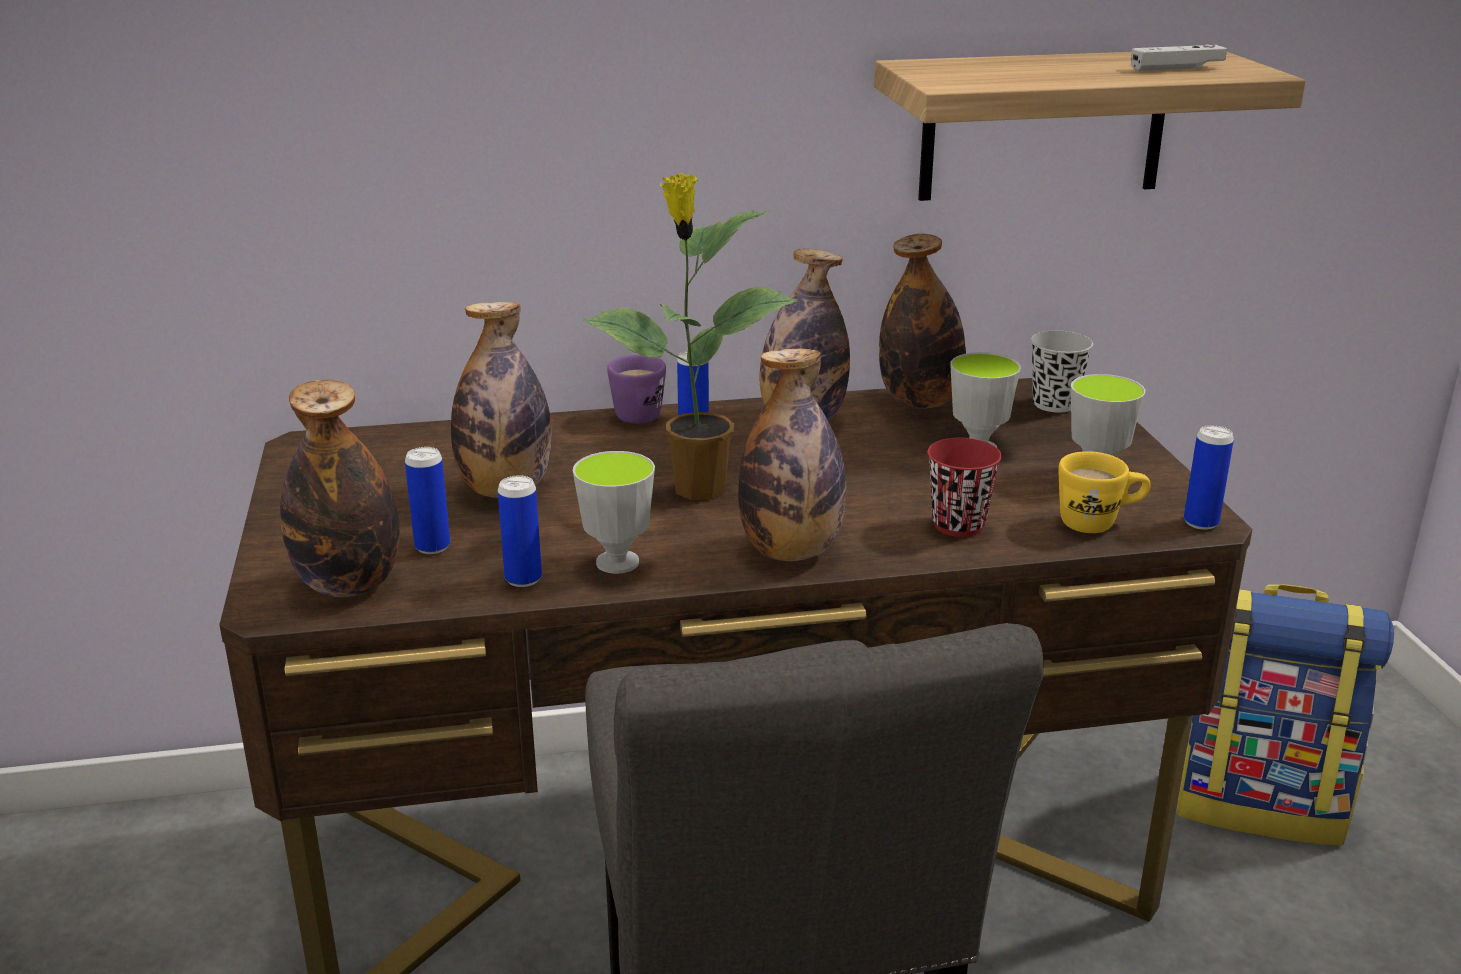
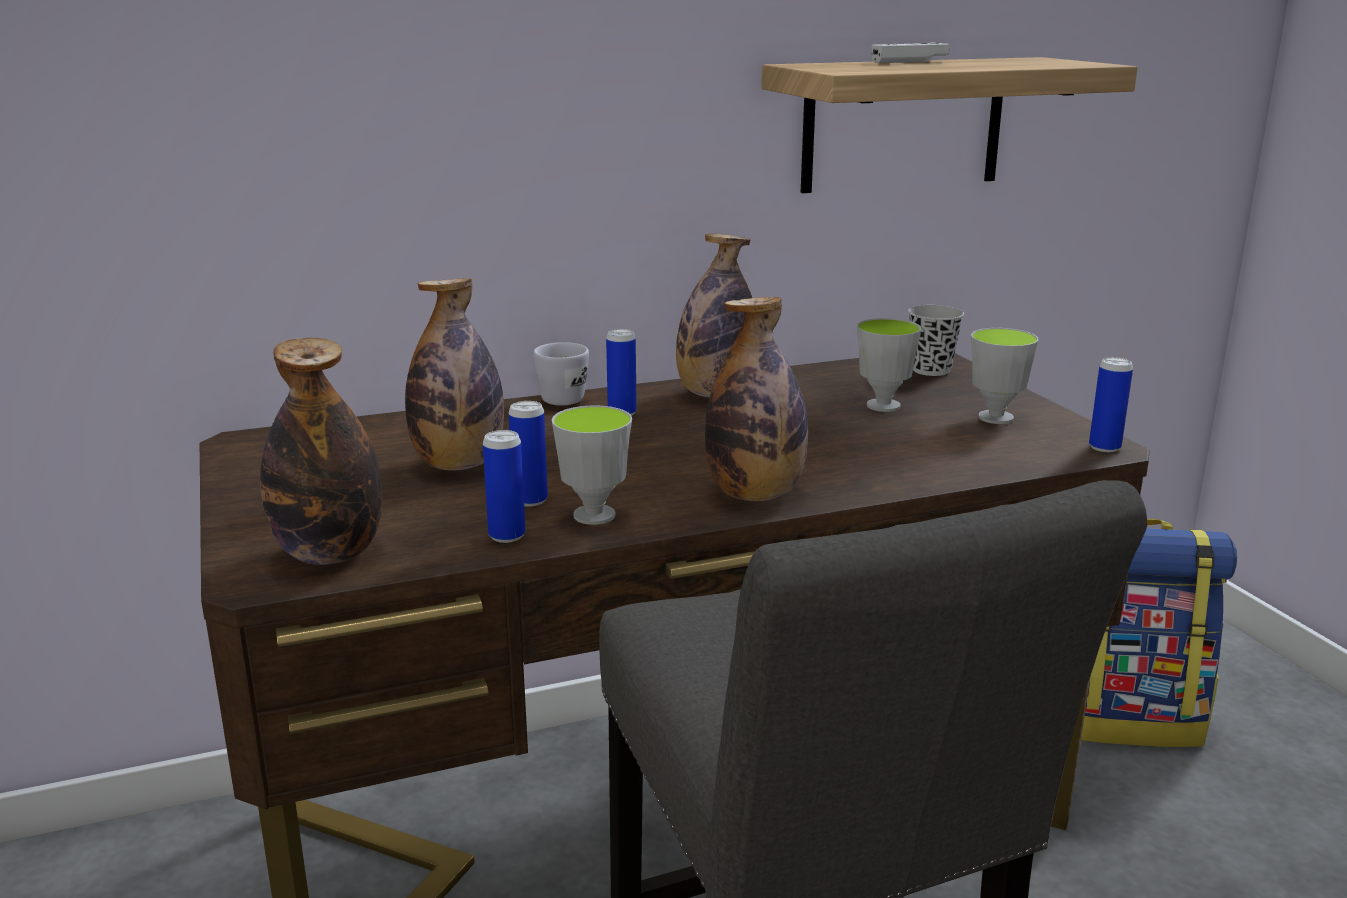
camera: 10 degrees left, 5 degrees down
(432, 547) = (404, 516): can -> can (530, 500)
(640, 412) = (563, 397): purple mug -> white mug
(697, 490) = (644, 452): potted plant -> none
(920, 402) = (814, 375): bottle -> none
(958, 525) = (897, 463): red cup -> none
(1099, 523) = (1019, 453): yellow mug -> none
(1176, 68) = (1025, 63): white game controller -> white game controller (909, 62)

